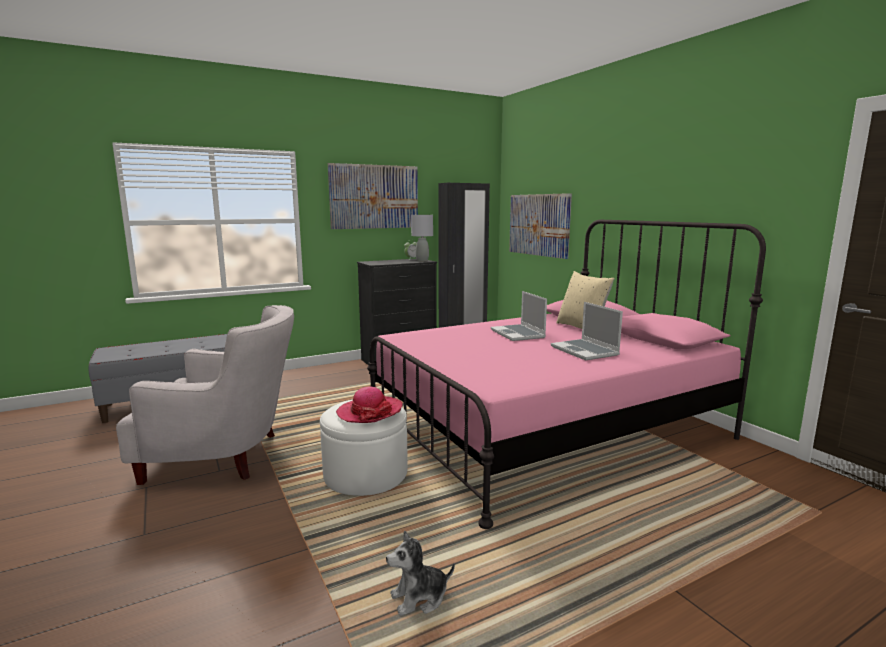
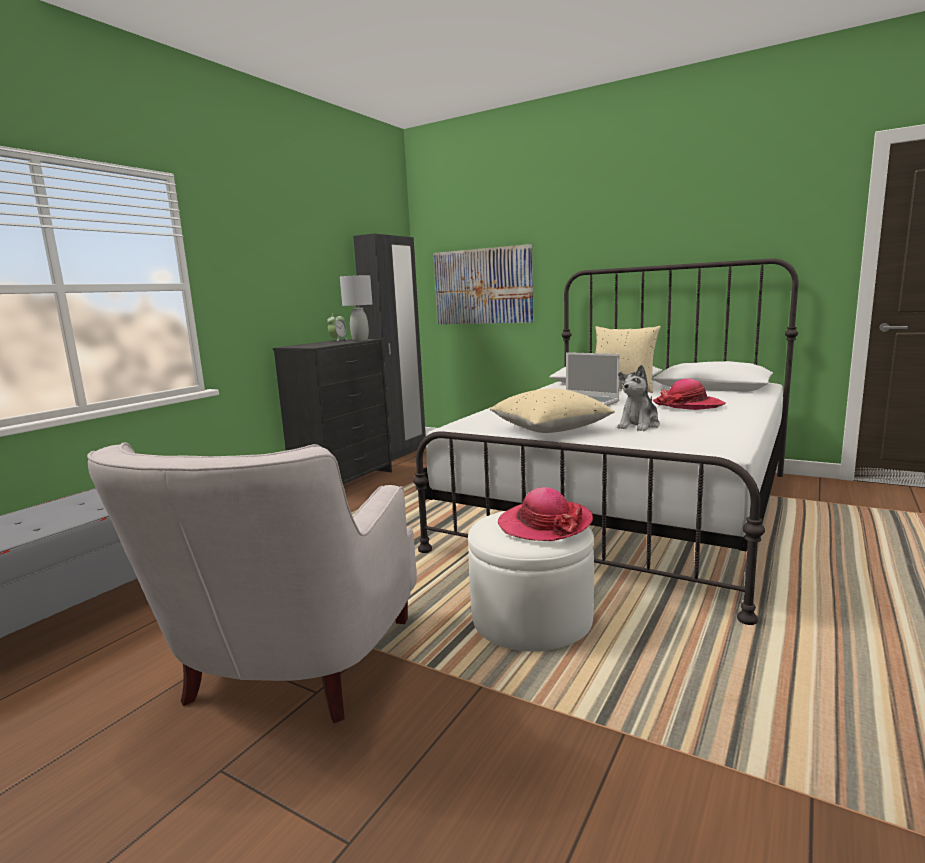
camera: 30 degrees left, 0 degrees up
(225, 456) = (291, 669): white armchair -> white armchair turned 135 degrees clockwise
(374, 197) = (283, 252): picture -> none
(419, 598) = (829, 725): plush toy -> plush toy (639, 425)
(439, 349) = (550, 430): none -> beige pillow
(547, 427) = (626, 508): pink bed -> white bed
(585, 351) = (688, 405): laptop -> hat

